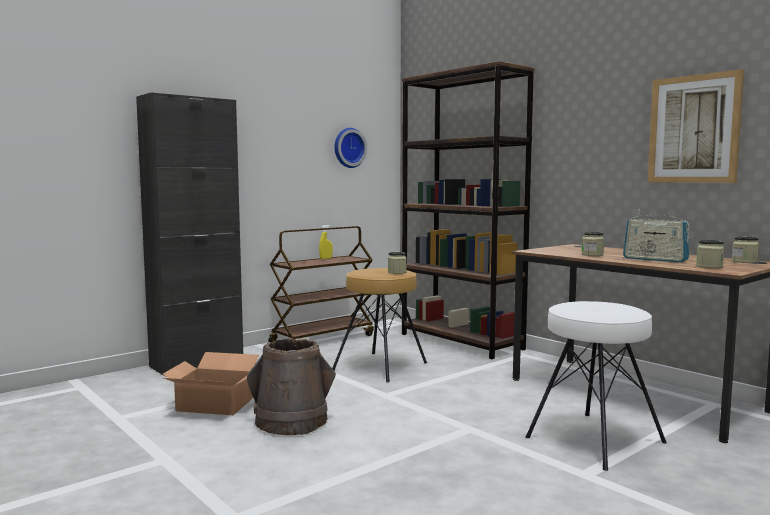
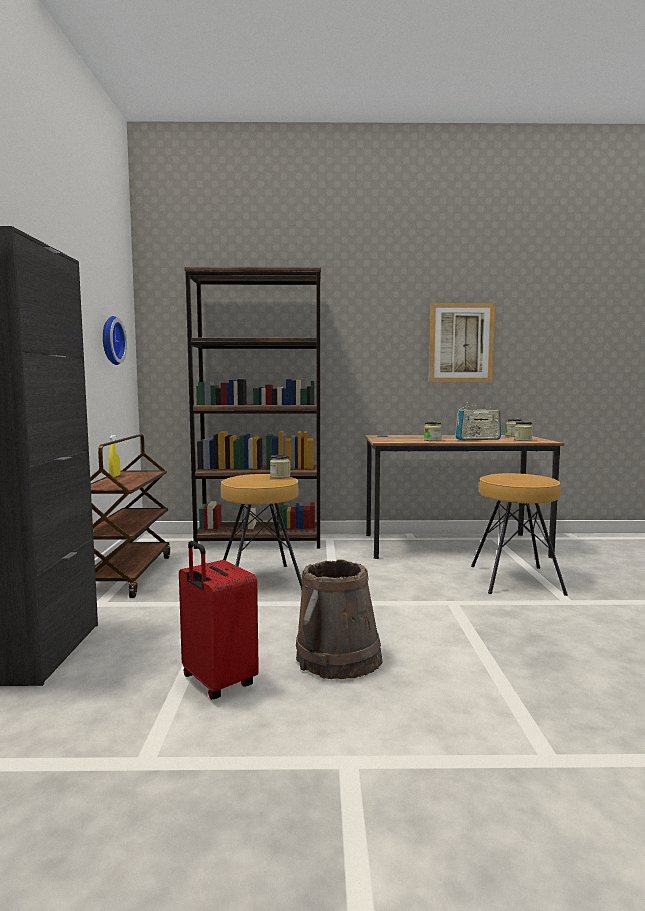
camera: 50 degrees left, 0 degrees up
(215, 404) = (217, 682): cardboard box -> red suitcase
(594, 439) = (514, 580): white stool -> brown stool

